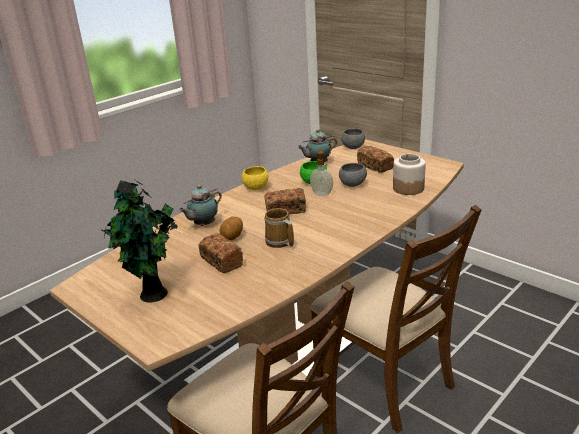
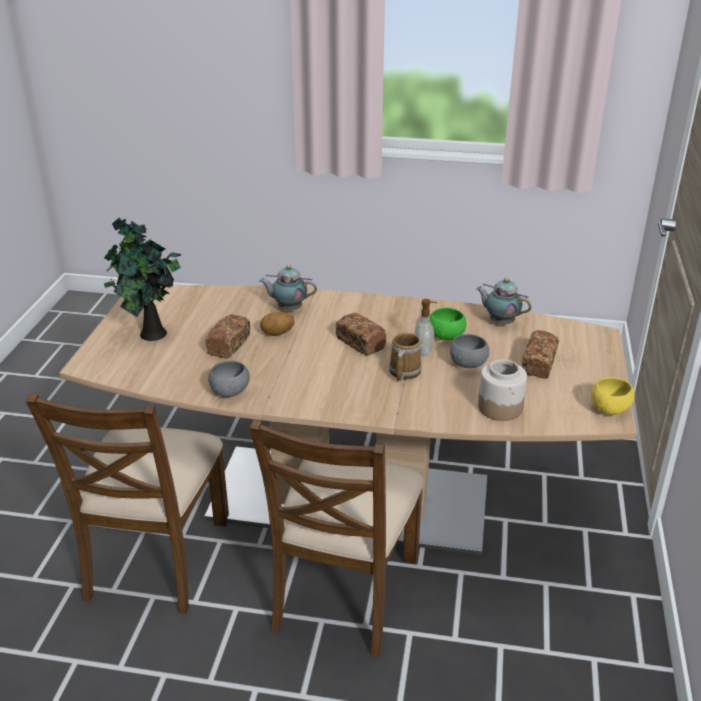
camera: 55 degrees right, 5 degrees up
(255, 188) = (395, 306): yellow bowl -> yellow bowl (609, 409)
(279, 242) = (290, 363): mug -> mug (403, 372)
(353, 147) = (579, 330): grey bowl -> grey bowl (230, 392)

